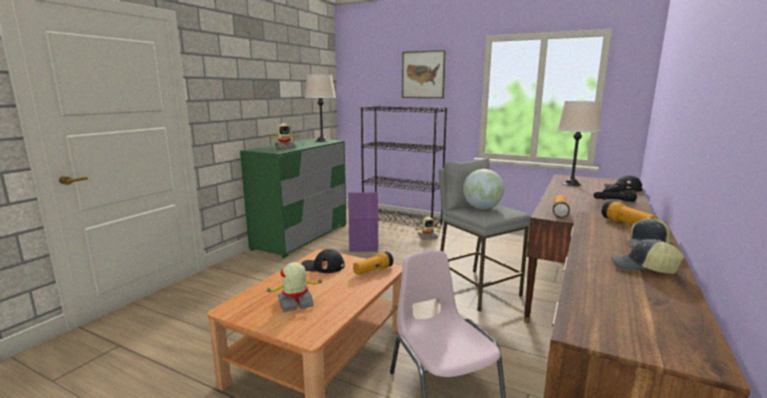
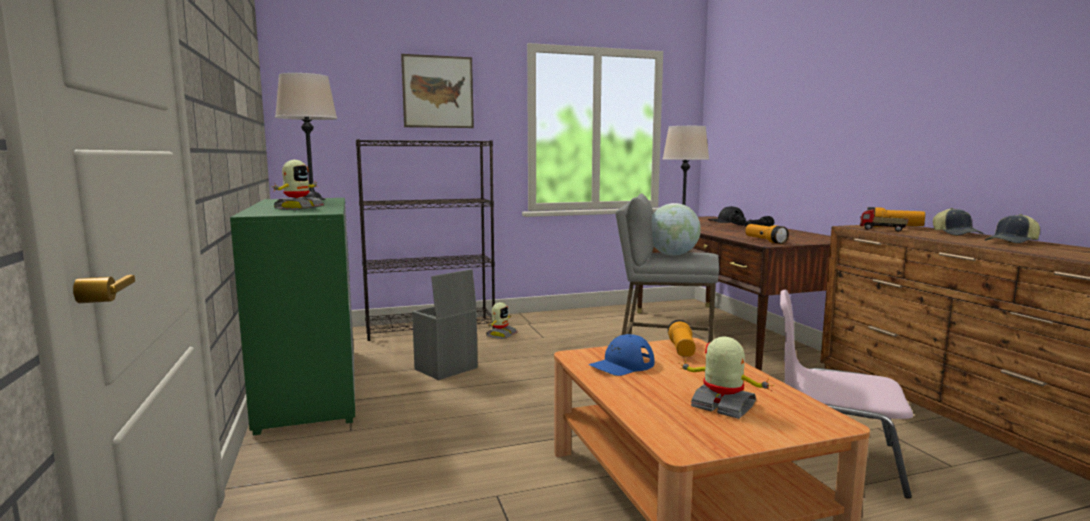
camera: 45 degrees left, 5 degrees down
(295, 303) = (722, 406): toy robot -> toy robot turned 105 degrees clockwise
(323, 266) = (622, 365): black cap -> blue cap
(363, 247) = (445, 369): purple storage box -> grey storage box
(595, 224) = (882, 230): none -> toy truck

